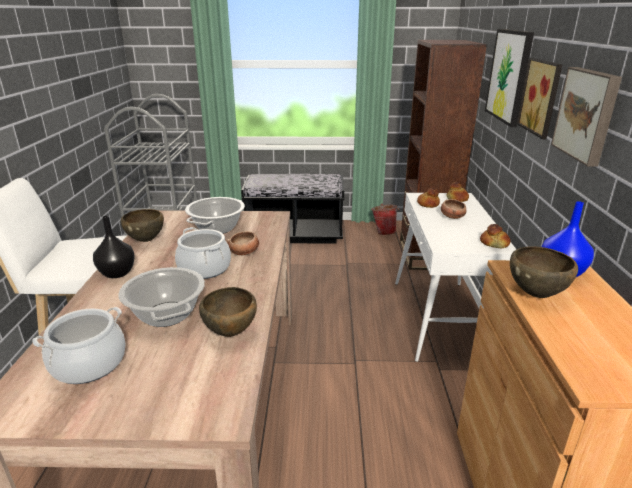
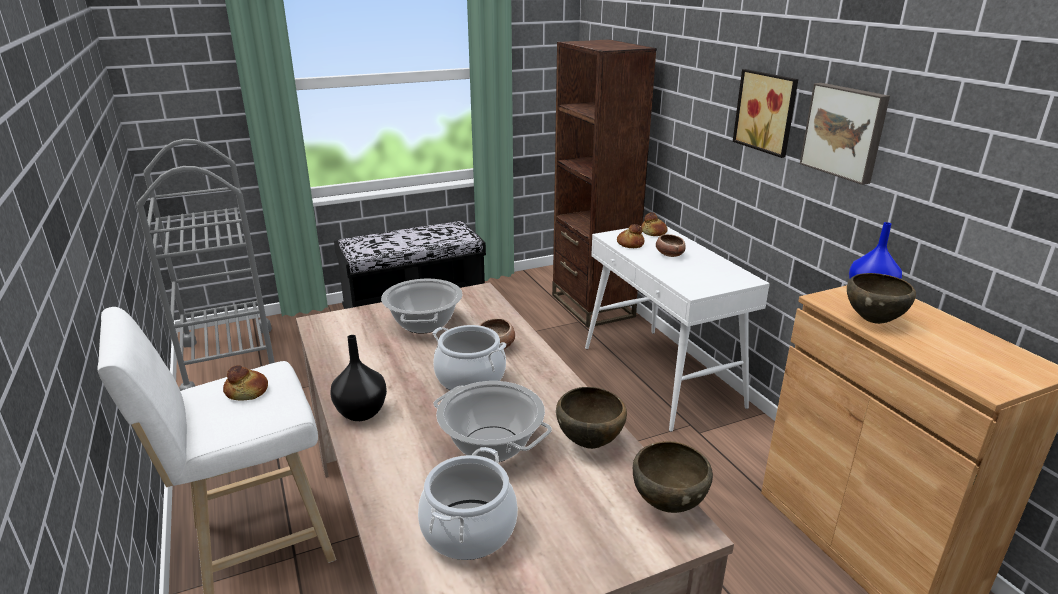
camera: 25 degrees left, 0 degrees up
(146, 240) = (346, 360): brown bowl -> brown bowl (667, 504)
(383, 232) = (525, 287): bucket -> none
(494, 243) = (737, 277): bread -> bread (247, 391)
(509, 76) = (701, 86): picture -> none

